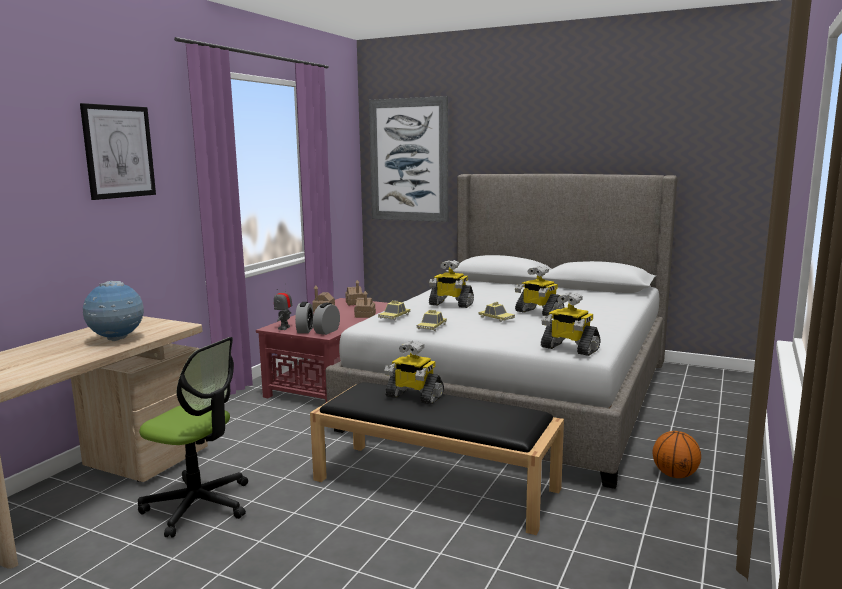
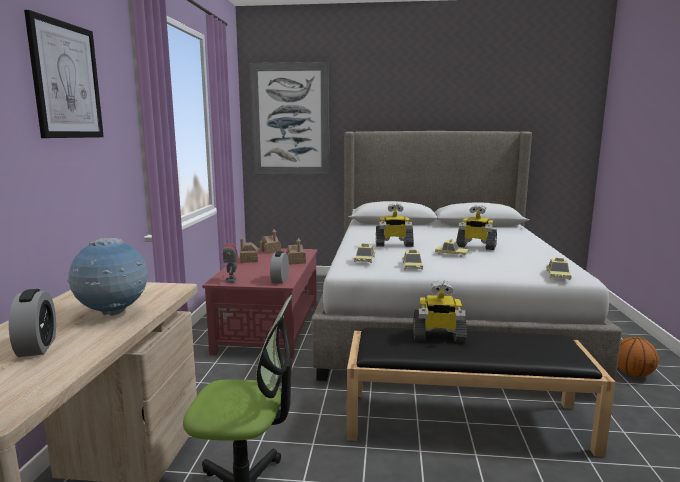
camera: 20 degrees left, 0 degrees up
(305, 330) = (256, 281): alarm clock -> alarm clock (37, 347)
(569, 348) = (558, 275): toy robot -> toy car

